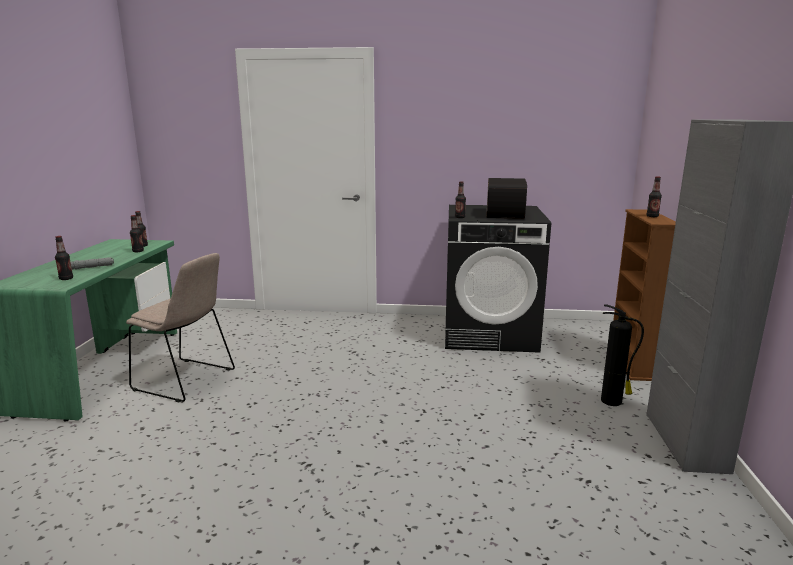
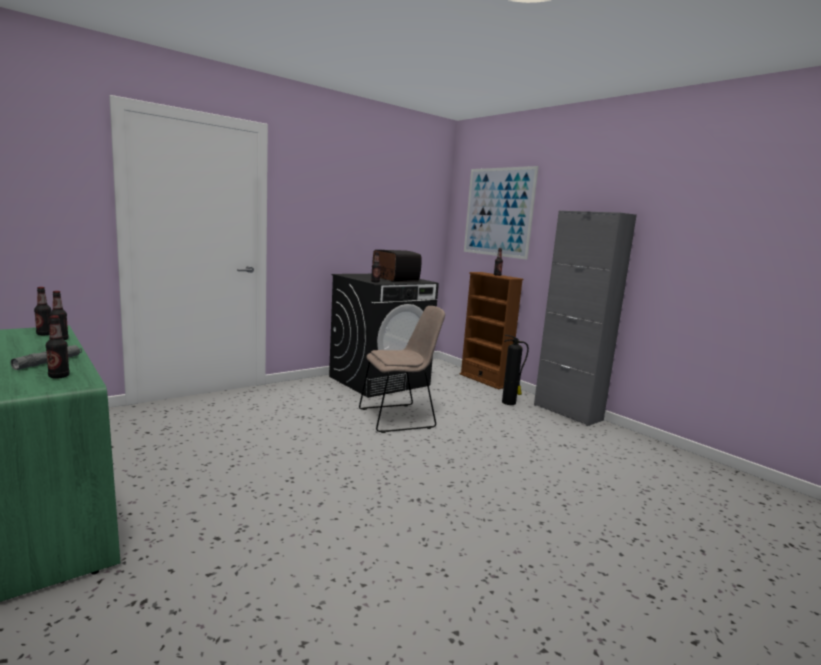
camera: 45 degrees left, 5 degrees down
(186, 380) = (179, 485): beige chair -> beige chair (399, 418)
(675, 121) = (498, 212): none -> picture

